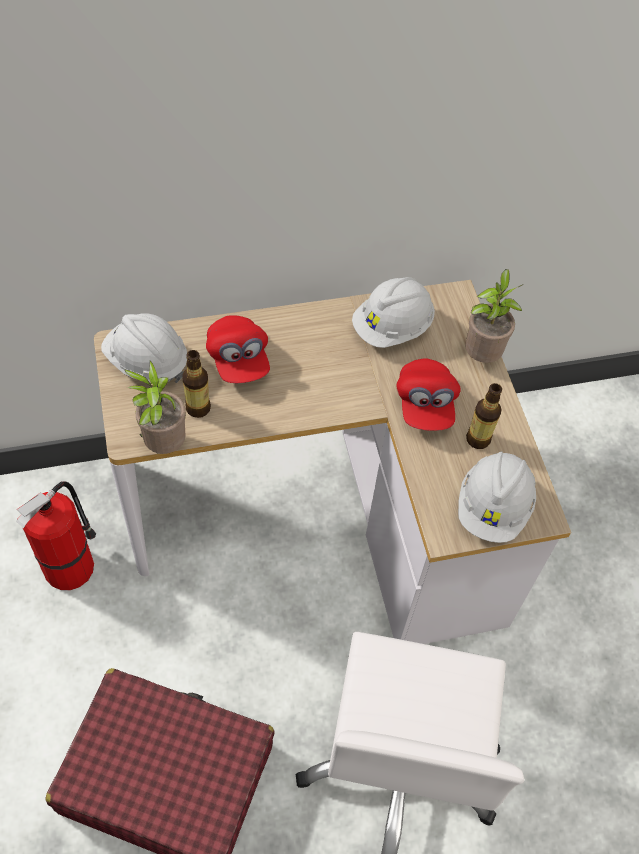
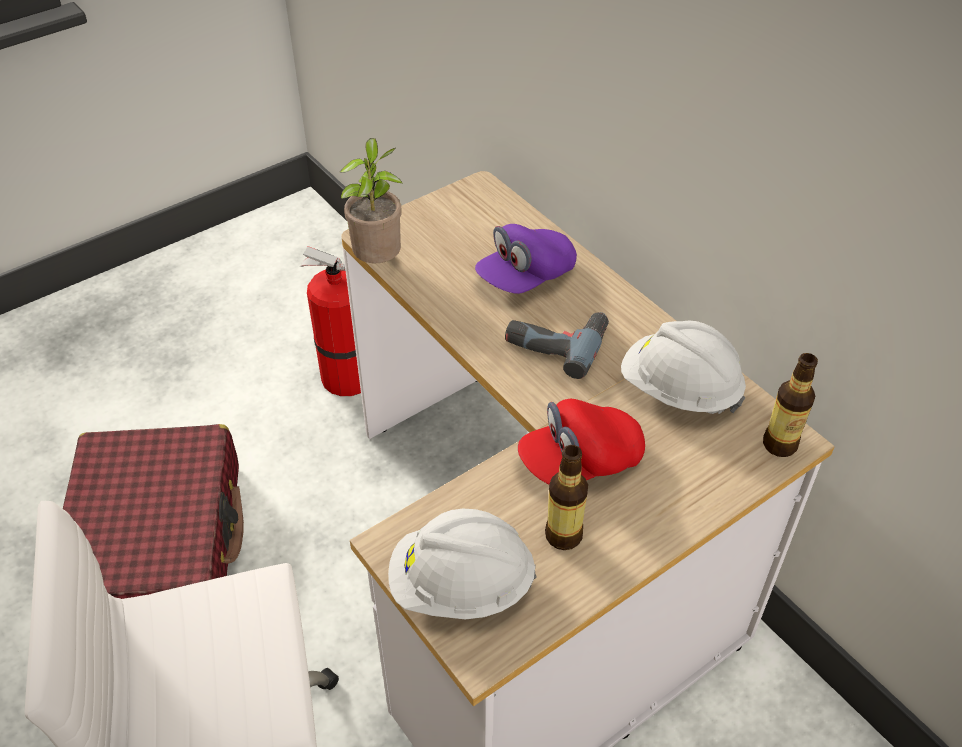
camera: 70 degrees right, 10 degrees down
(147, 362) = (474, 214): white hard hat -> none
(198, 408) = (440, 269): bottle -> bottle (780, 444)
(238, 360) = (525, 277): red cap -> purple cap
(313, 371) = (556, 341): none -> power drill
(482, 355) = (709, 498): potted plant -> none

